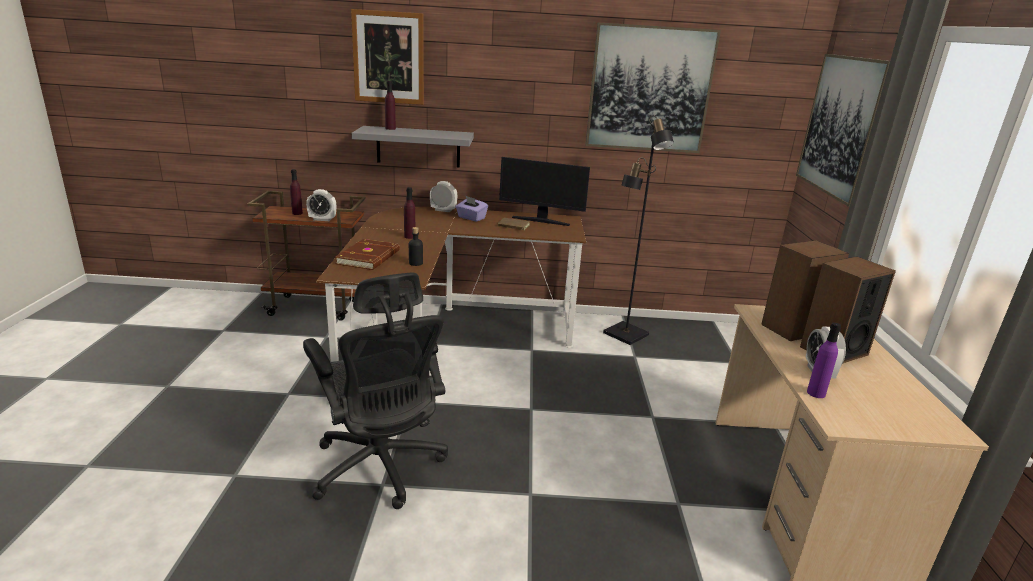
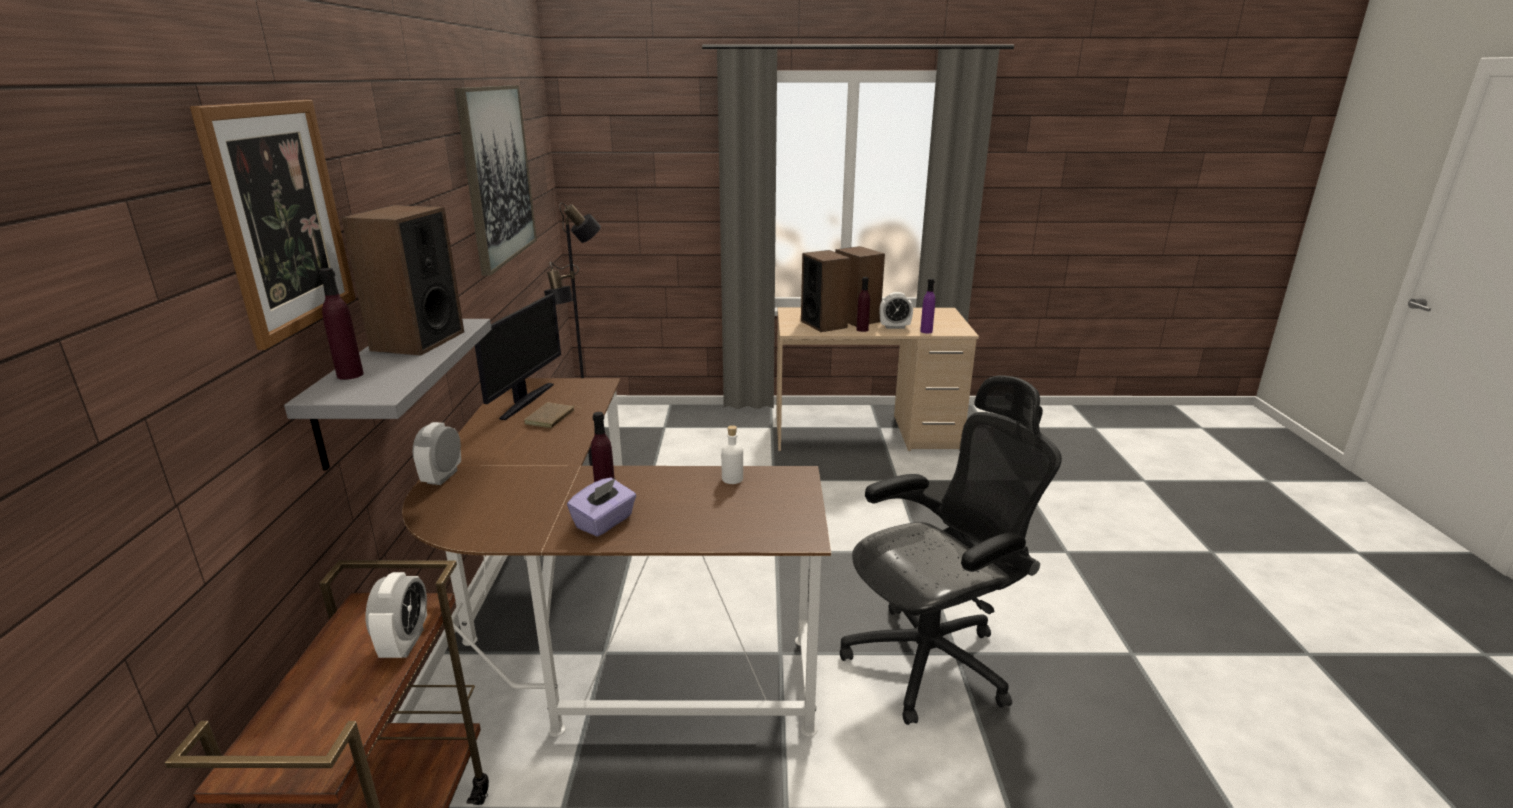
camera: 90 degrees left, 0 degrees up
(297, 213) = (327, 702): purple bottle -> purple bottle (862, 329)
(369, 257) = (716, 518): brown book -> none
(415, 263) = (732, 479): black bottle -> white bottle
(433, 133) = (418, 341): none -> speaker
(471, 218) = (500, 450): purple tissue box -> purple tissue box (604, 522)
(842, 126) = (634, 170): picture -> none

